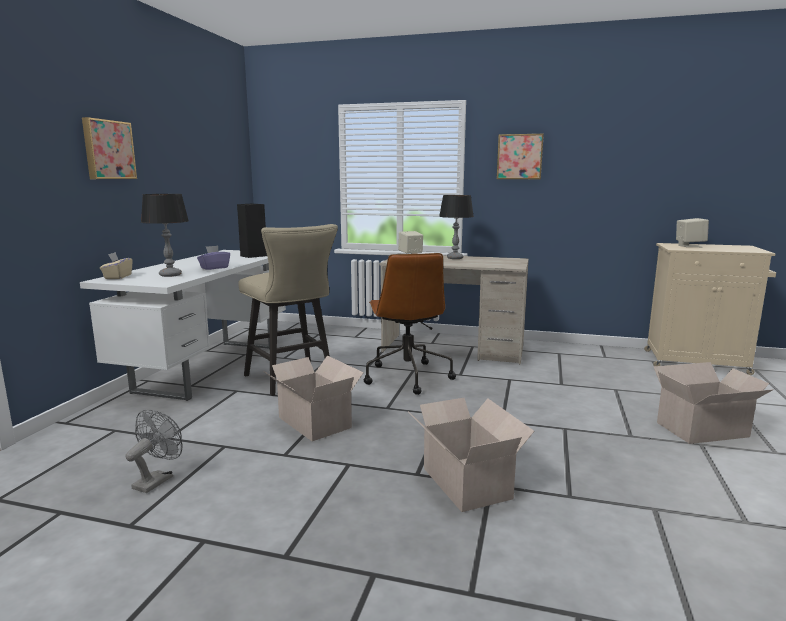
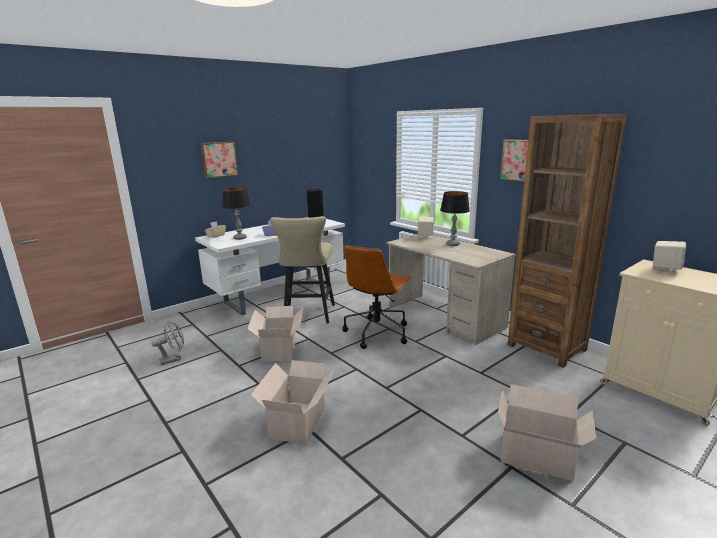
camera: 35 degrees right, 5 degrees up
(577, 352) = (546, 347): none -> brown bookcase

